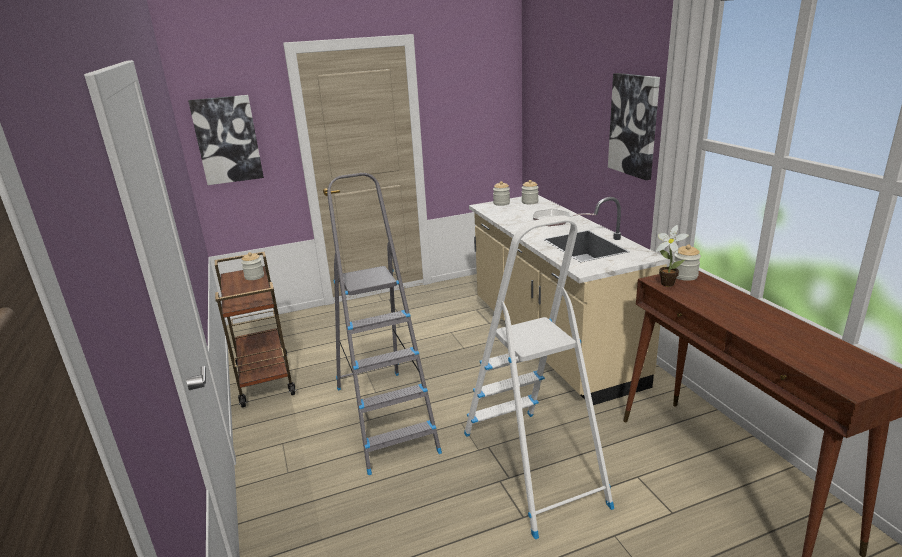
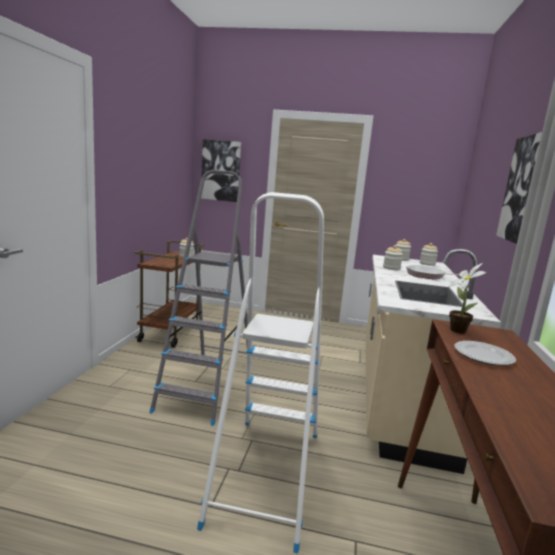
camera: 30 degrees right, 10 degrees down
(684, 276) = (490, 332): jar -> jar (391, 268)
(711, 302) = (483, 356): none -> plate

